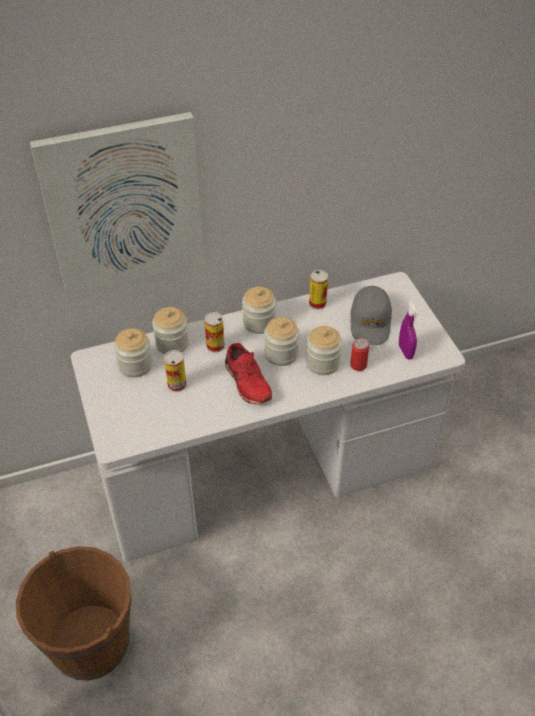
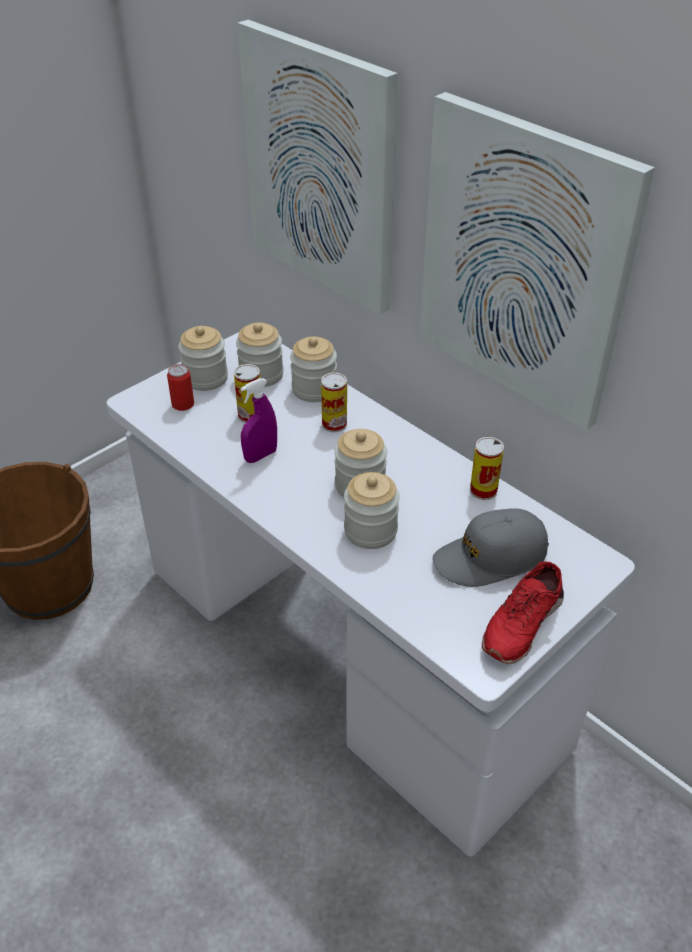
camera: 65 degrees right, 5 degrees down
(246, 382) = (290, 470): red shoe -> red shoe (521, 623)
(259, 322) = (402, 447): jar -> jar (205, 378)
(302, 168) = (523, 263): none -> picture
(358, 365) = (392, 569): can -> can (183, 404)
(405, 351) = (457, 616): purple spray bottle -> purple spray bottle (260, 456)

